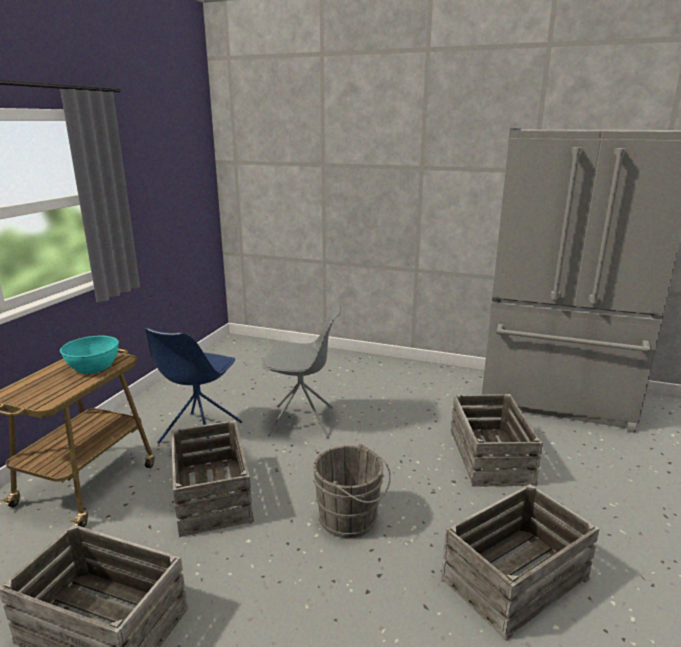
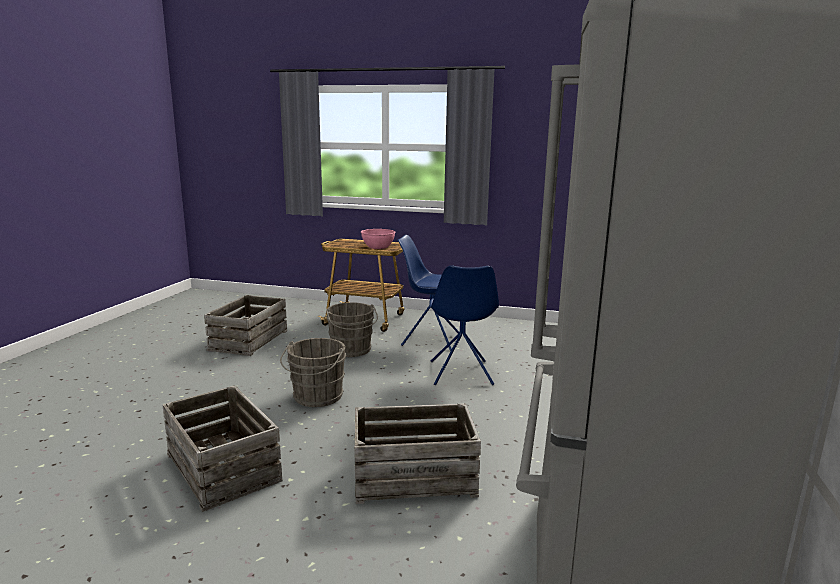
camera: 85 degrees right, 5 degrees down
(93, 368) = (378, 247): turquoise bowl -> pink bowl
(211, 495) = (351, 350): crate -> grey bucket
(303, 421) = (460, 373): grey chair -> blue chair

